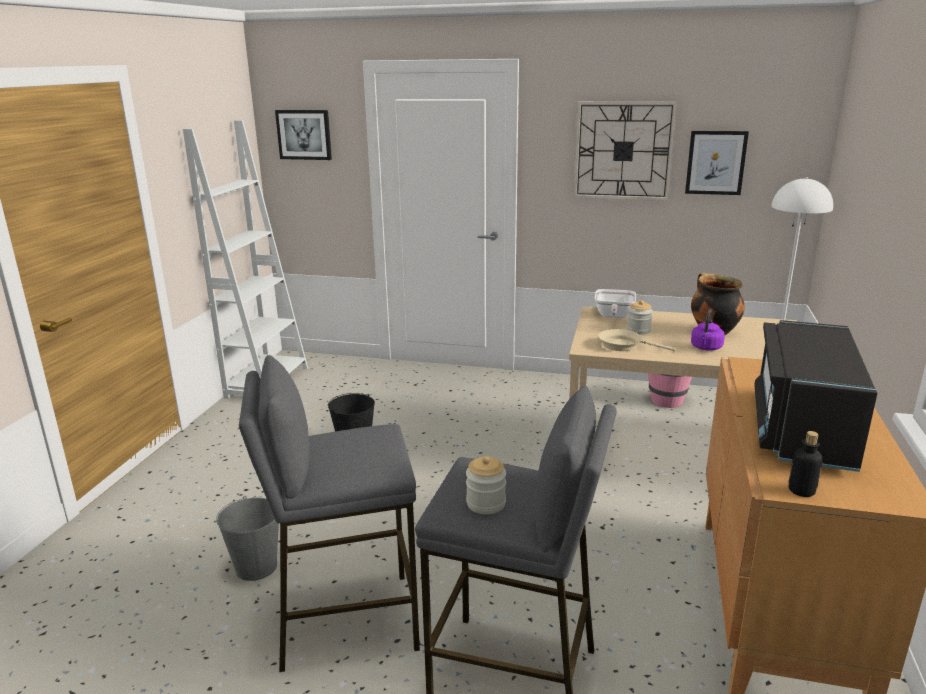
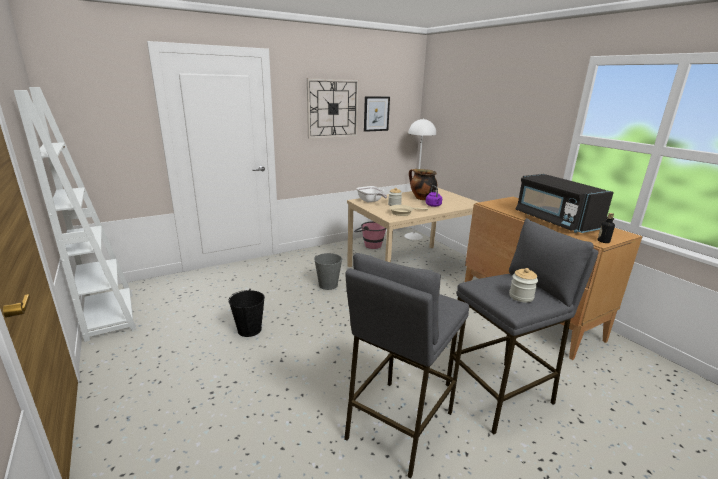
camera: 45 degrees left, 0 degrees up
(256, 566) = (300, 433): grey bucket -> grey bucket (328, 285)
(304, 134) = (93, 102): picture -> none

